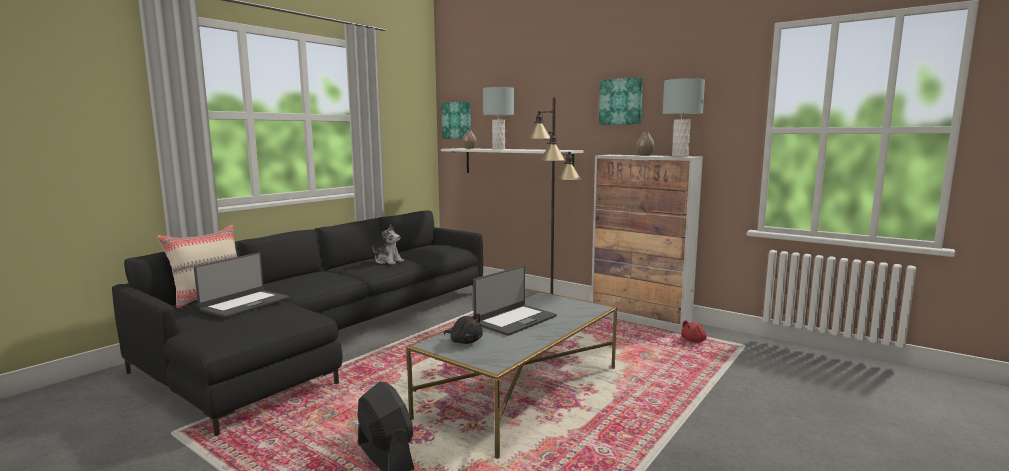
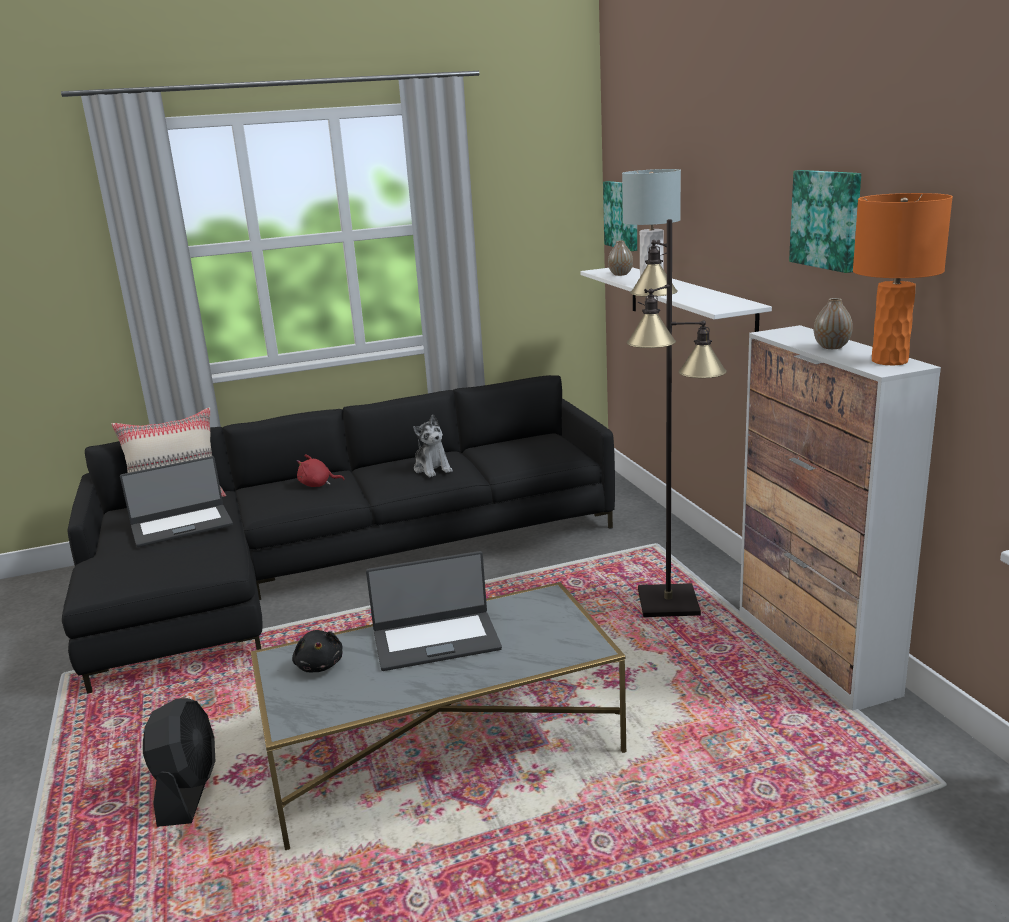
camera: 35 degrees right, 10 degrees up
(680, 156) = (890, 361): grey table lamp -> orange table lamp
(694, 341) = (852, 739): red plush toy -> red plush toy (317, 485)

